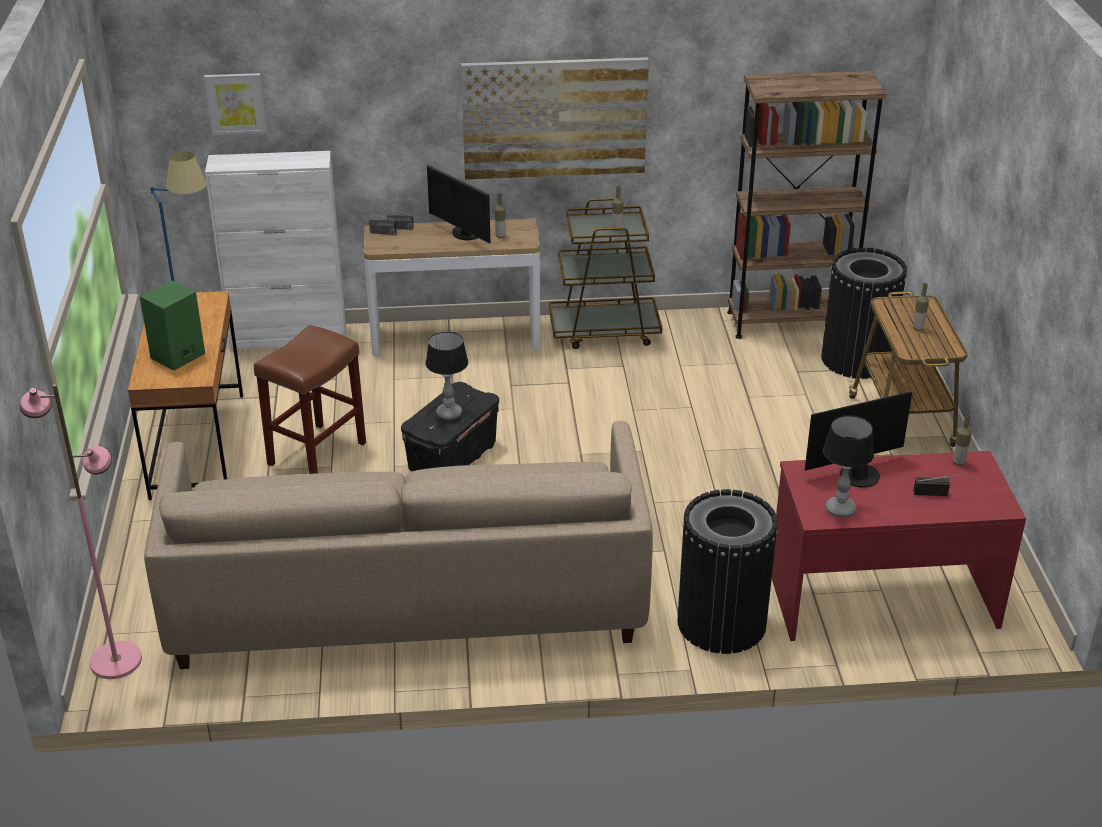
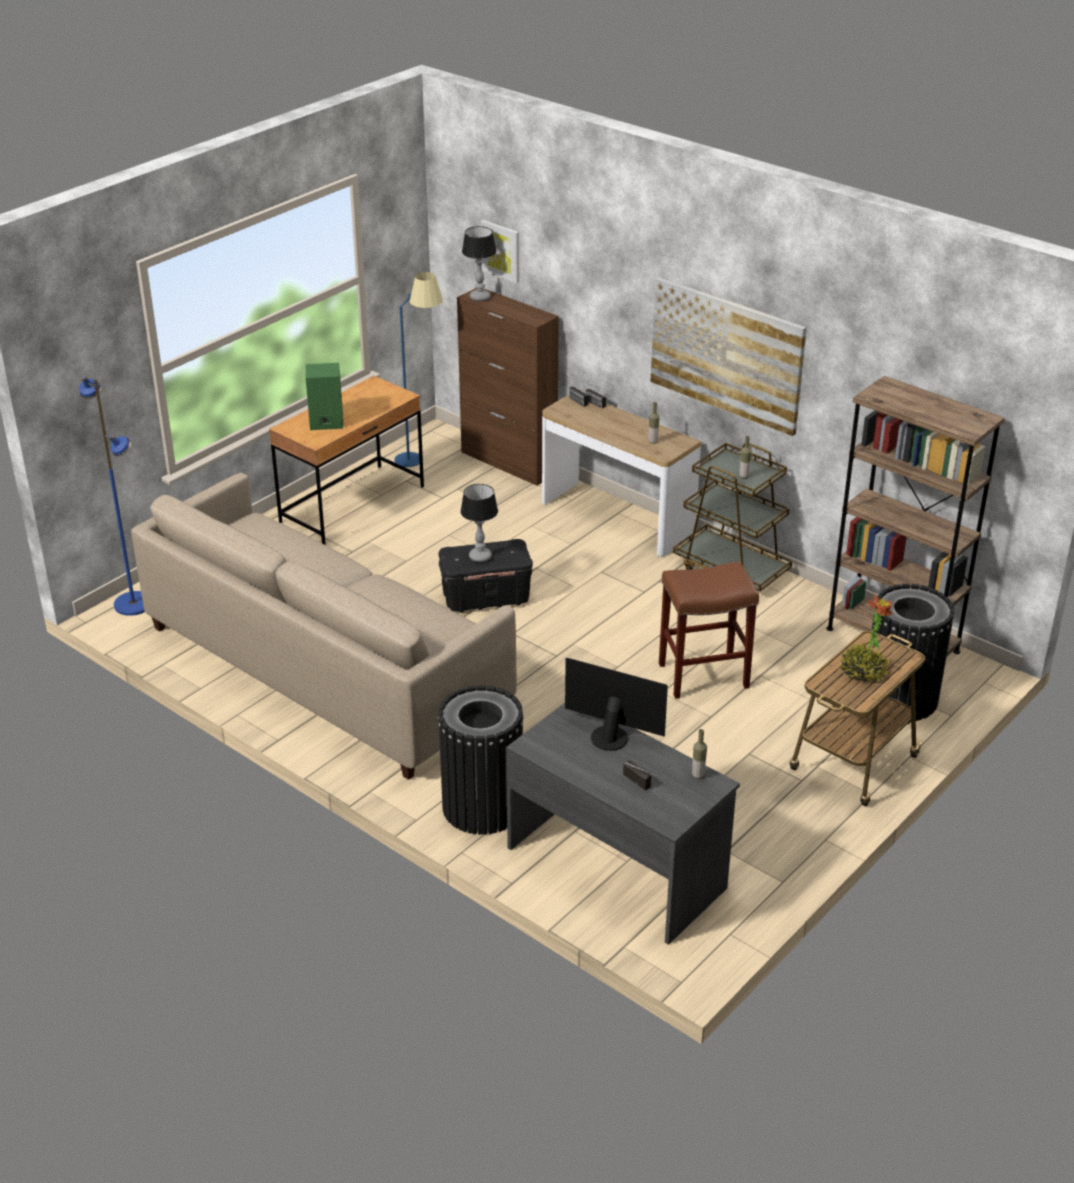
camera: 45 degrees right, 0 degrees up
(116, 660) = (134, 604): pink floor lamp -> blue floor lamp
(289, 337) = (509, 462): white cabinet -> brown cabinet
(316, 454) = (409, 548): brown stool -> brown stool (702, 676)
(465, 234) = (631, 428): monitor -> none
(840, 509) = (554, 750): table lamp -> table lamp (480, 297)
(882, 598) = (617, 866): red desk -> grey desk
(918, 328) = (862, 672): bottle -> potted plant

